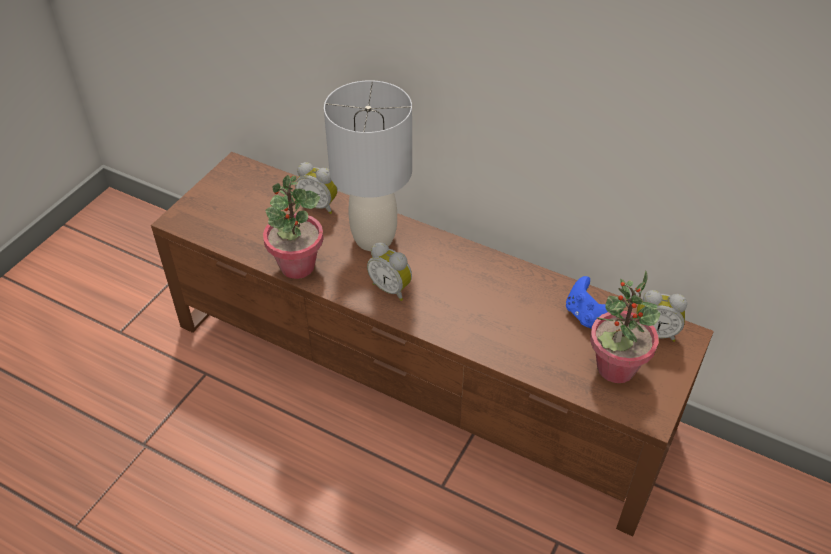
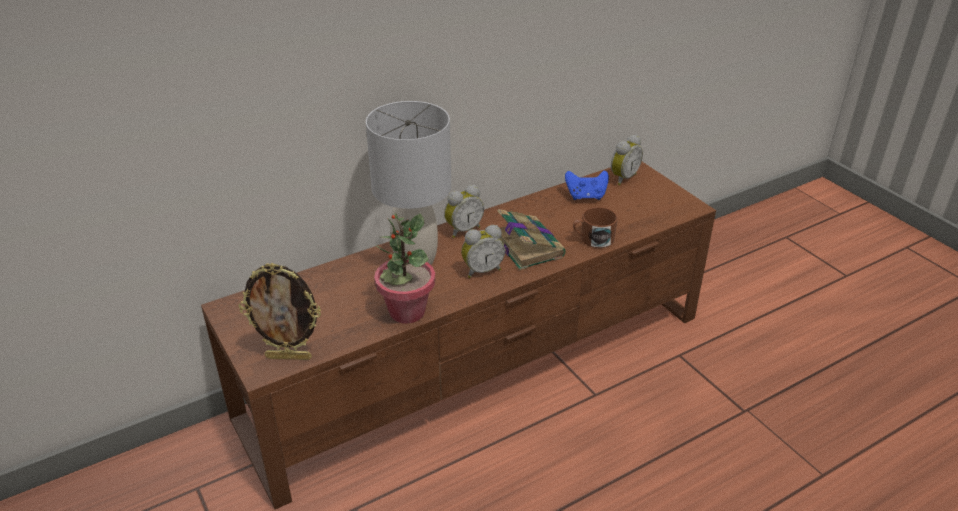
camera: 60 degrees left, 10 degrees down
(200, 226) = (289, 357): none -> picture frame
(319, 205) = (342, 275): alarm clock -> alarm clock (463, 230)
(455, 304) = (527, 246): none -> book
(509, 350) = (593, 239): none -> brown mug
(615, 368) = (641, 204): potted plant -> none

